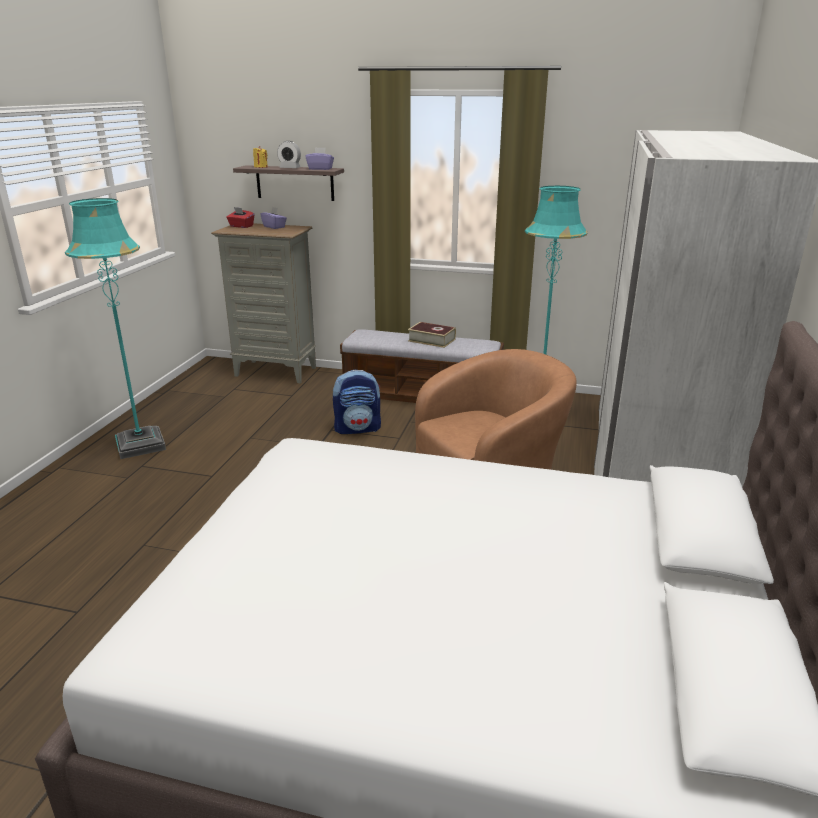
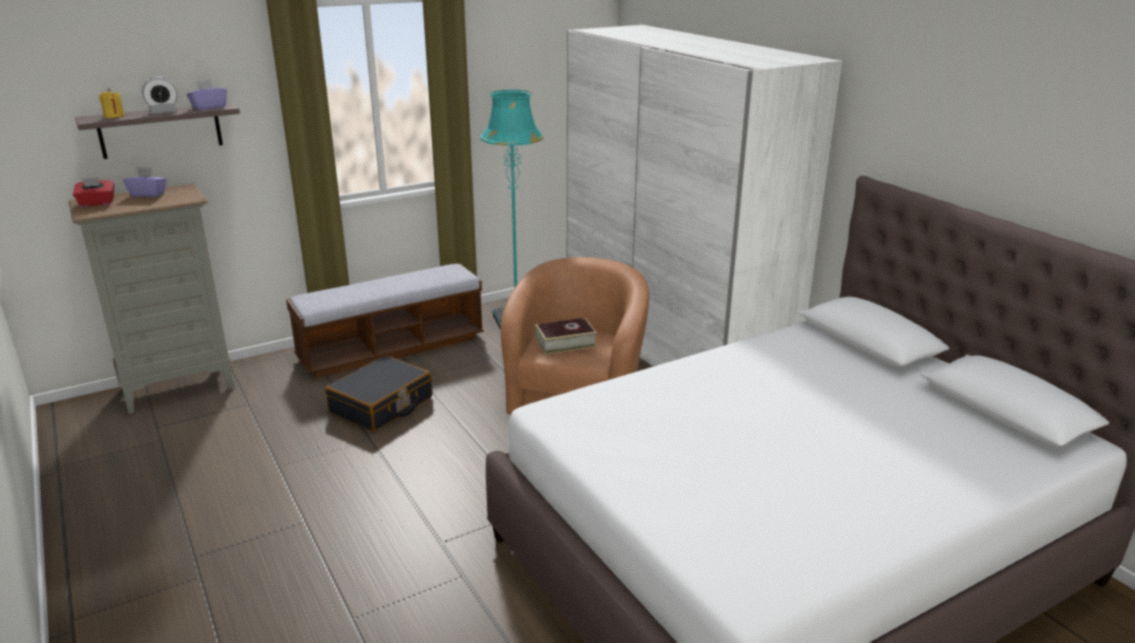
camera: 45 degrees left, 0 degrees up
(141, 445) = (146, 539): turquoise floor lamp -> none
(358, 428) = (382, 405): backpack -> black suitcase
(431, 340) = (397, 282): book -> book (565, 343)

